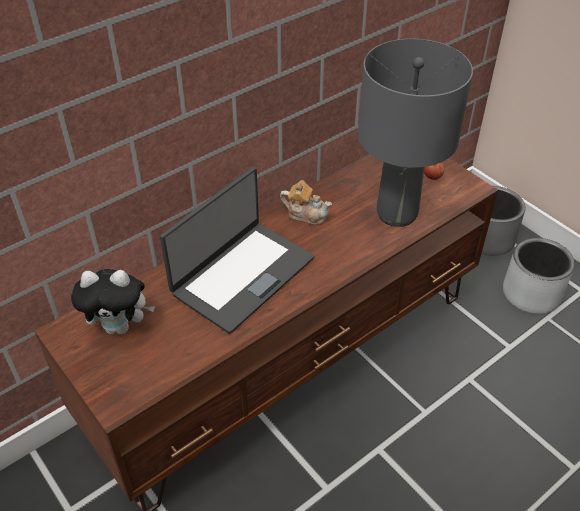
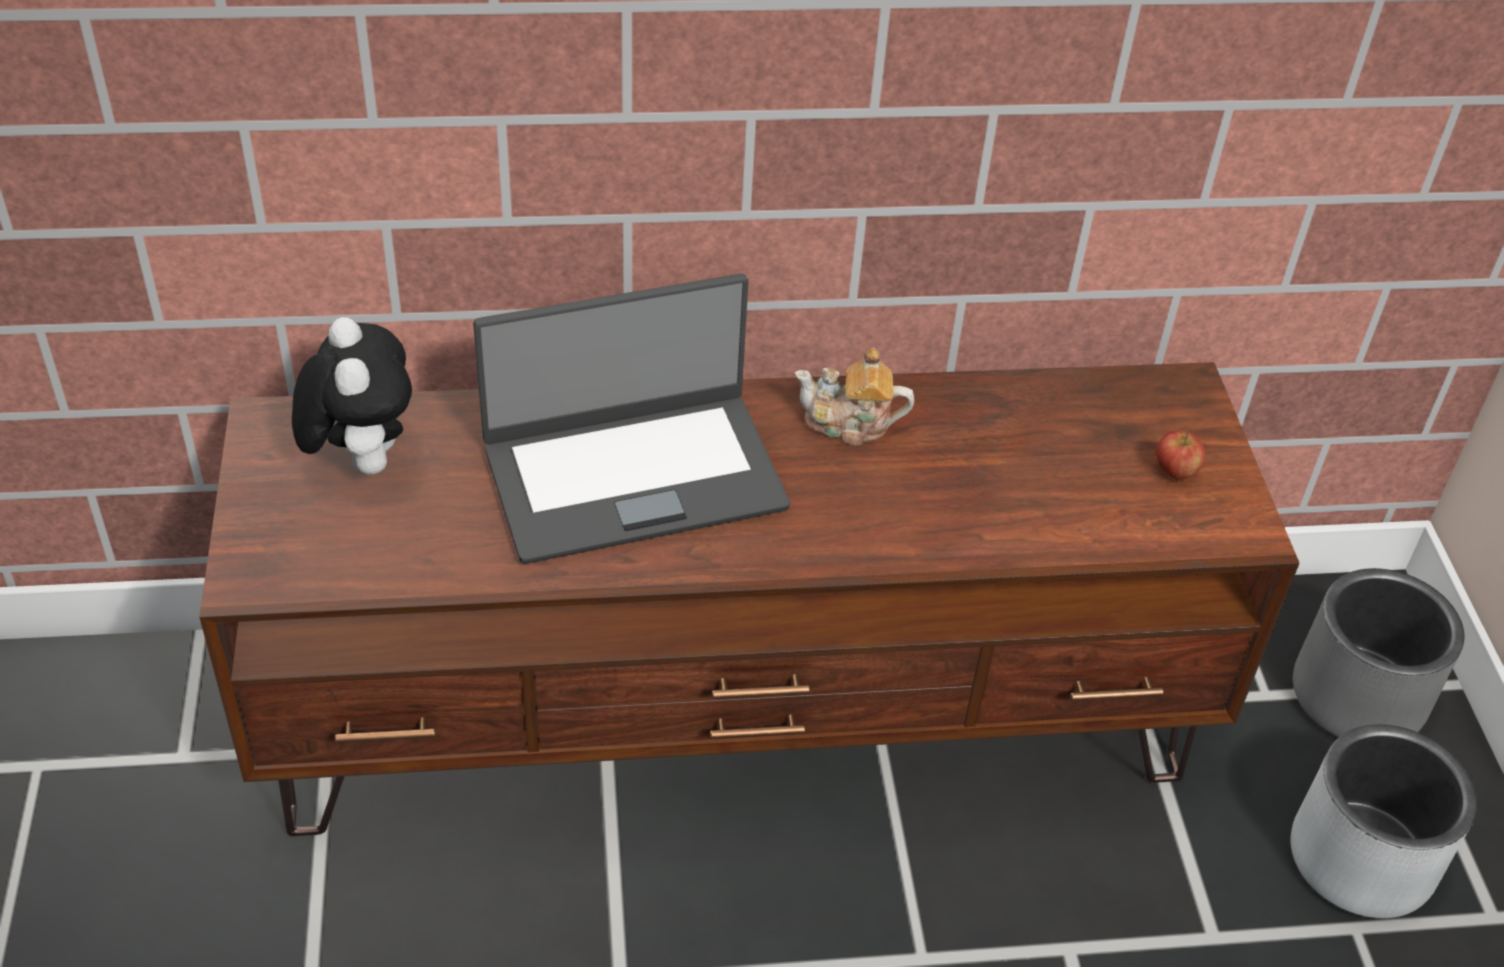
camera: 30 degrees right, 0 degrees up
(120, 326) = (360, 459): plush toy -> plush toy turned 135 degrees counterclockwise
(306, 214) = (849, 424): teapot -> teapot turned 135 degrees clockwise
(396, 213) = (1031, 505): grey table lamp -> none

